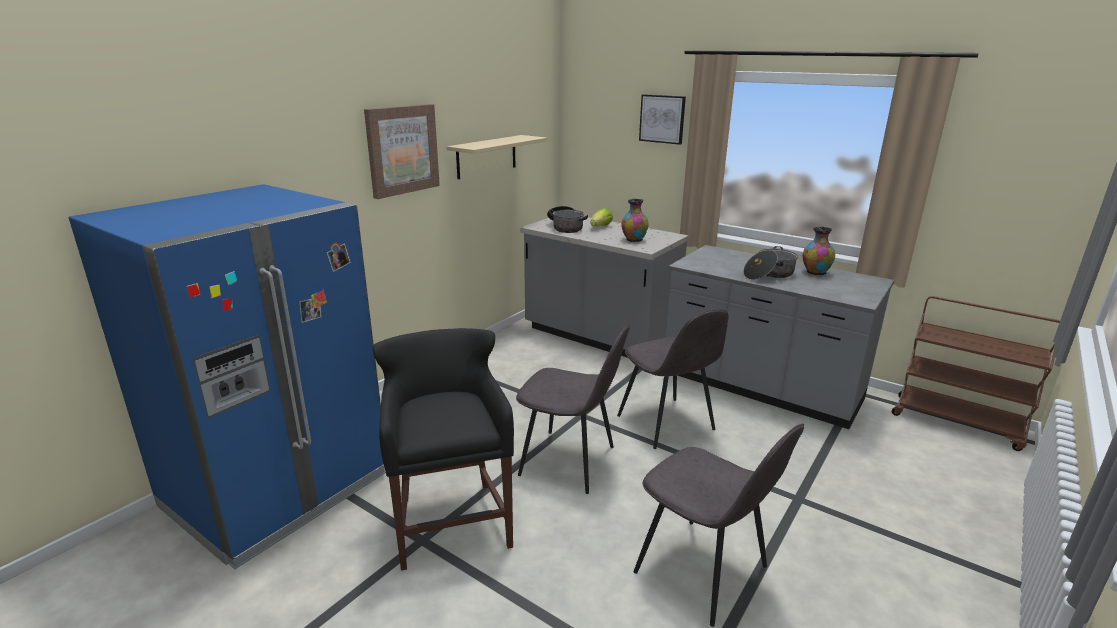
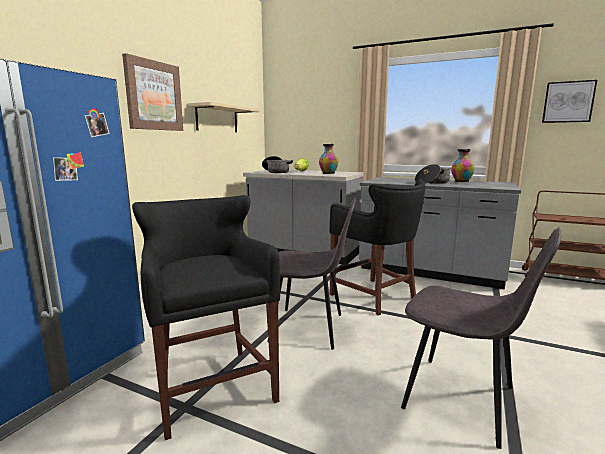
camera: 10 degrees left, 10 degrees down
(662, 119) = (338, 97): picture -> picture (568, 102)
(667, 424) = (375, 297): grey chair -> black stool

